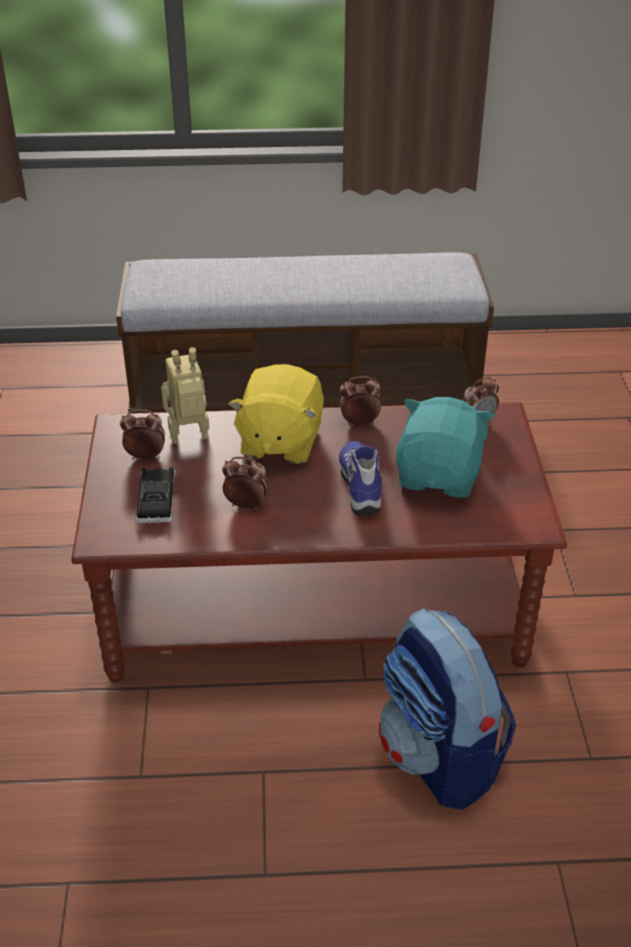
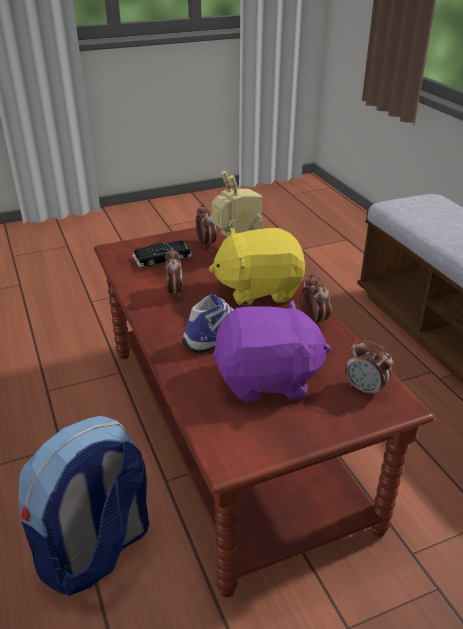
camera: 70 degrees right, 5 degrees down
(440, 476) = (267, 380): turquoise plush toy -> purple plush toy

